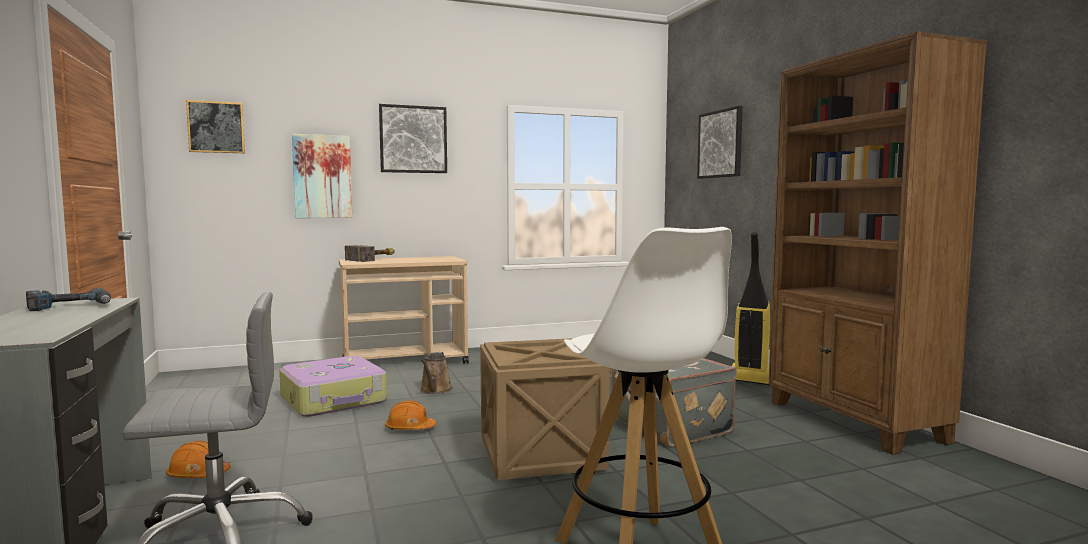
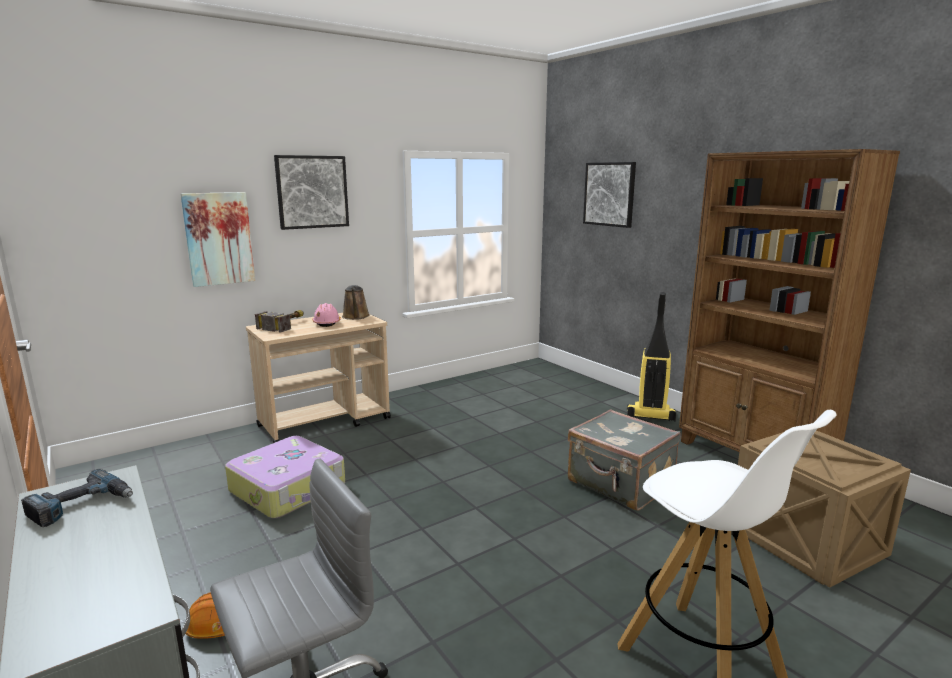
camera: 15 degrees left, 10 degrees up
(216, 127) = (89, 190): picture -> none
(409, 428) = (393, 520): orange hard hat -> none
(411, 260) = (326, 323): none -> pink hard hat
(435, 390) = (382, 461): brown watering can -> brown watering can (356, 317)
(540, 453) = (534, 536): crate -> crate (804, 541)

